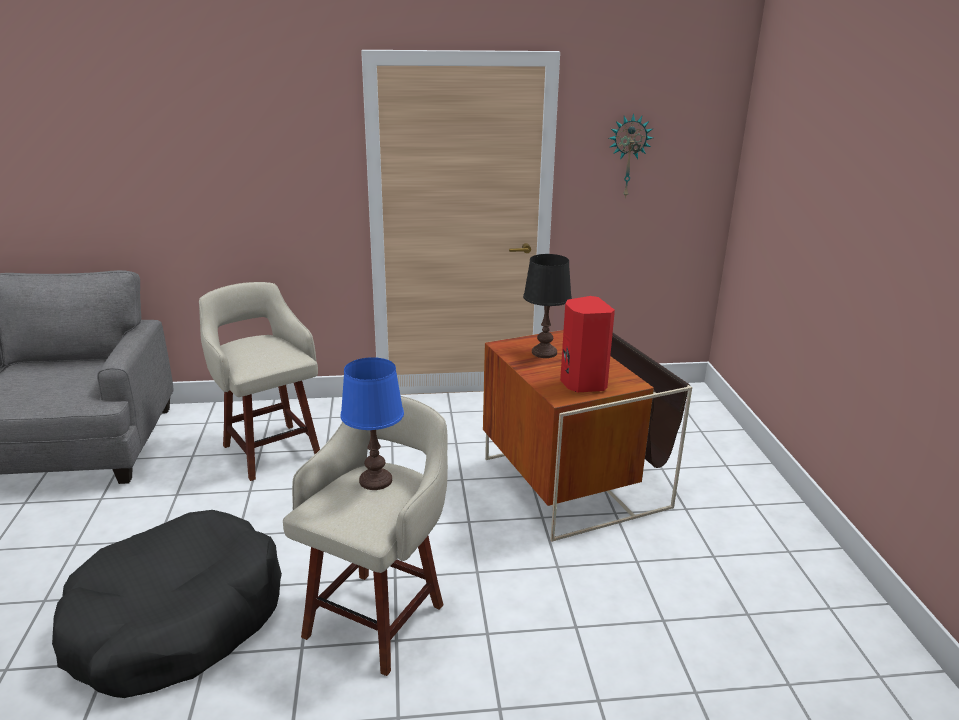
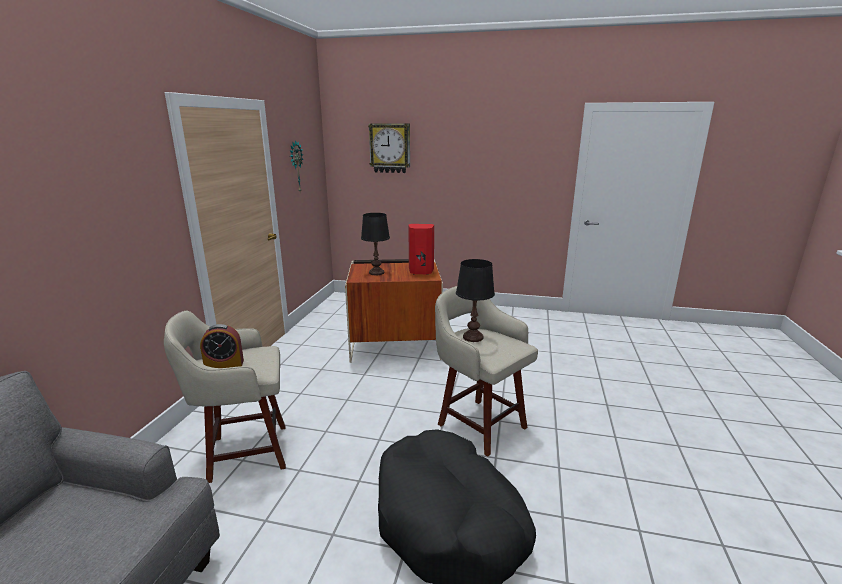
camera: 70 degrees left, 5 degrees down
(252, 347) = (224, 364): none -> alarm clock
(375, 480) = (472, 337): blue table lamp -> black table lamp
(805, 153) = (390, 148): none -> wall clock

